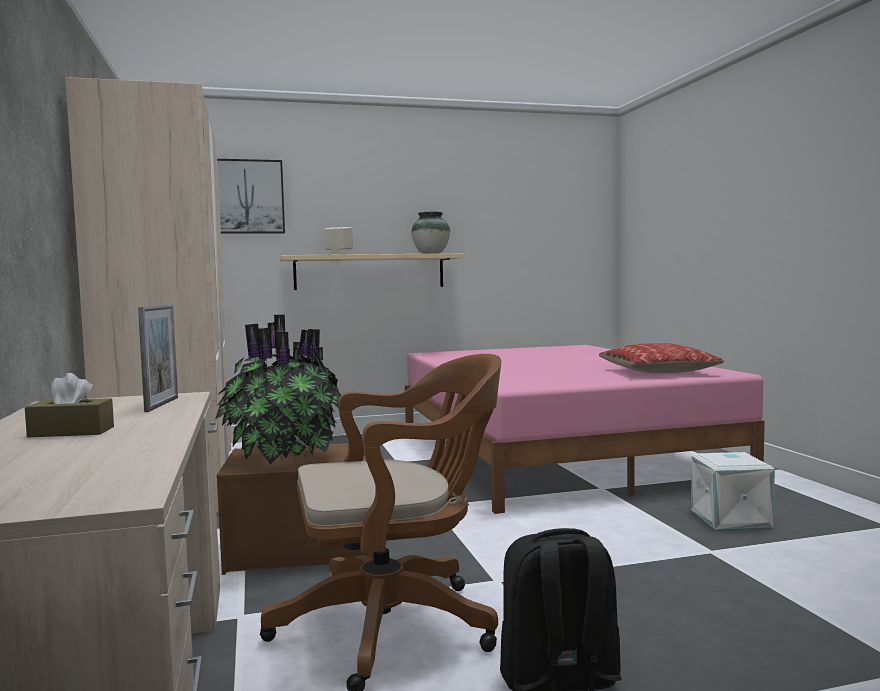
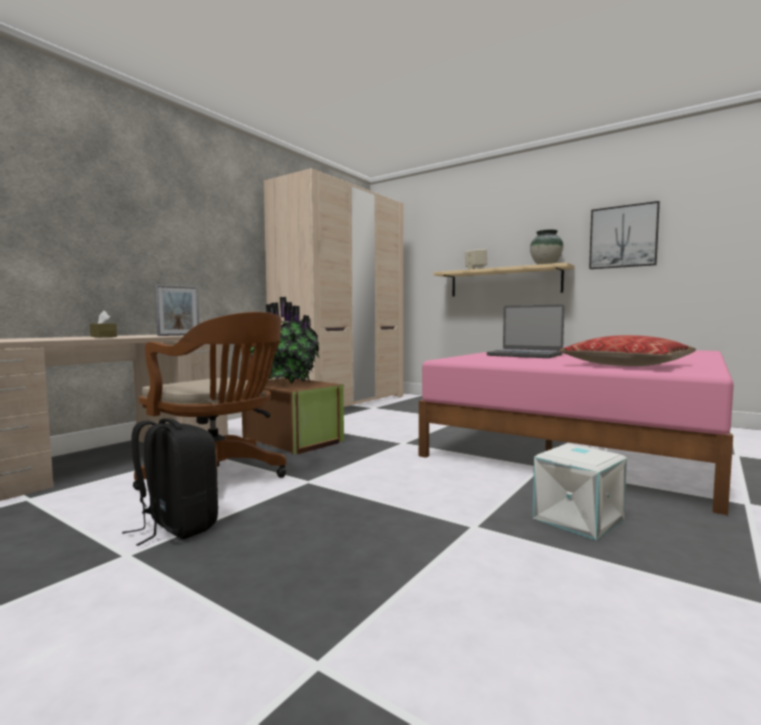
camera: 50 degrees right, 0 degrees up
(246, 197) = (428, 235): picture -> picture (623, 237)
(520, 370) = (525, 355): none -> laptop

